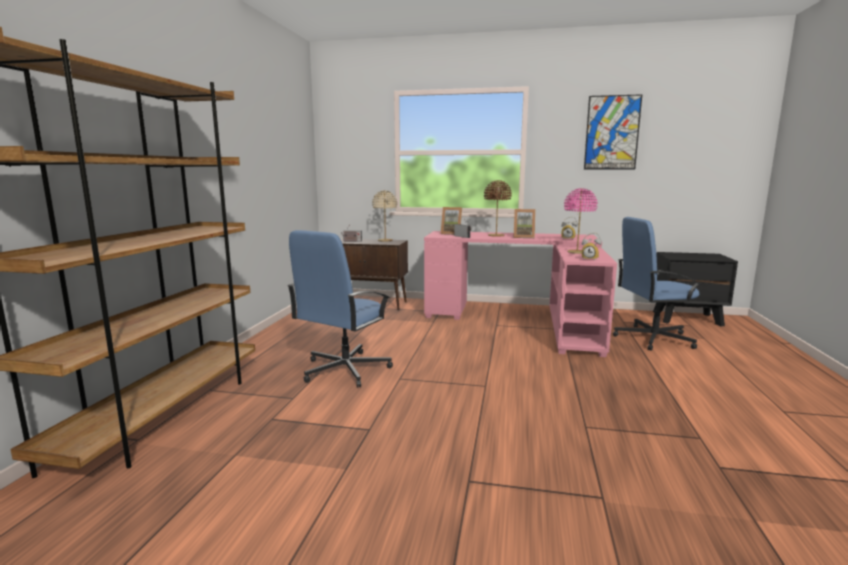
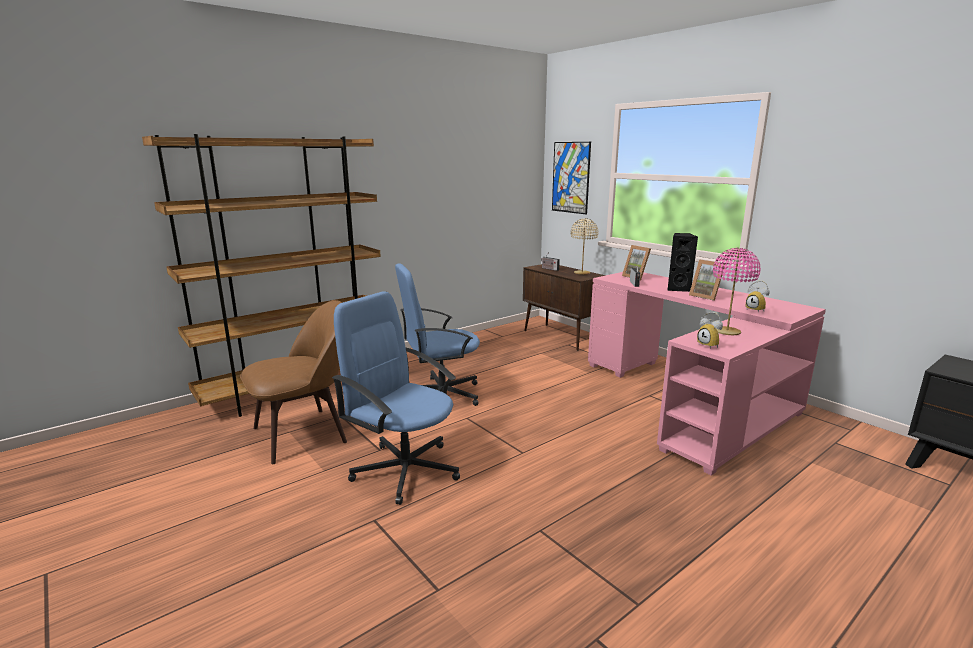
camera: 40 degrees right, 5 degrees up
(258, 449) = (304, 433): none -> brown chair
(496, 236) = (678, 289): brown table lamp -> black speaker
(612, 133) = (890, 159): picture -> picture (570, 177)
(652, 338) = (833, 478): blue office chair -> blue office chair (405, 469)

